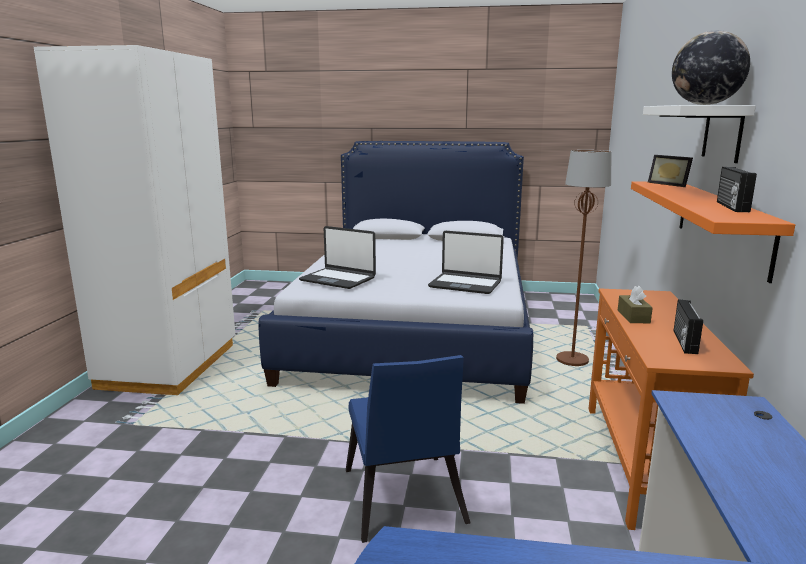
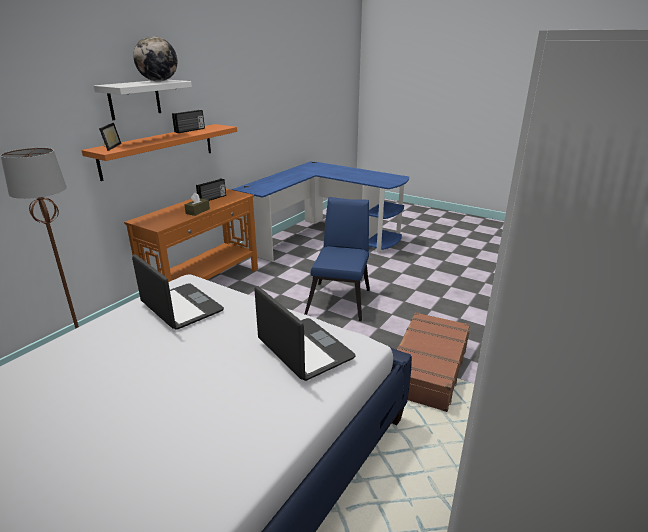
camera: 155 degrees left, 10 degrees up
(241, 431) = (427, 368): none -> brown suitcase

